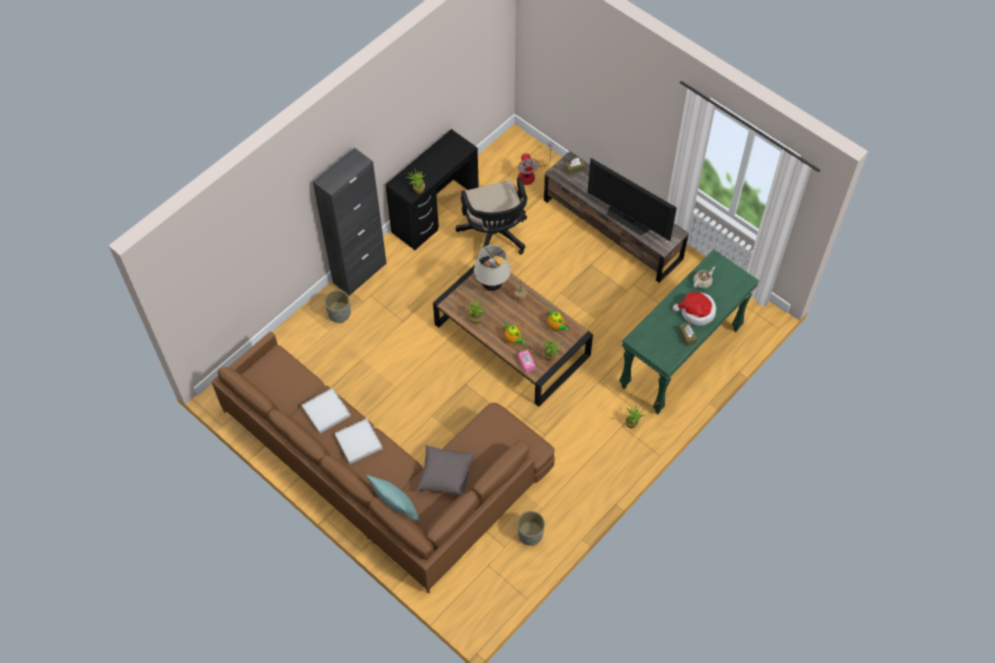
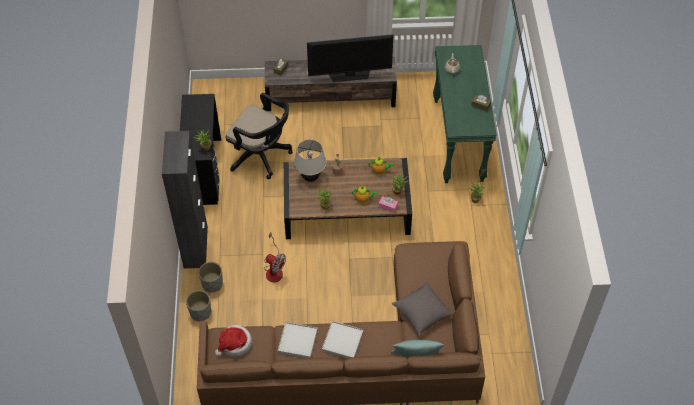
camera: 45 degrees left, 5 degrees down
(530, 174) = (239, 101): fan -> fan (274, 269)
(530, 534) = (494, 313): grey planter -> grey planter (200, 313)
(696, 312) = (469, 88): hat -> hat (234, 344)

